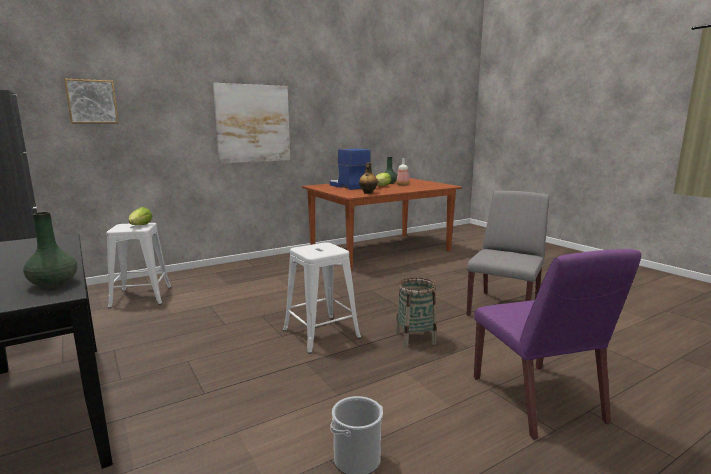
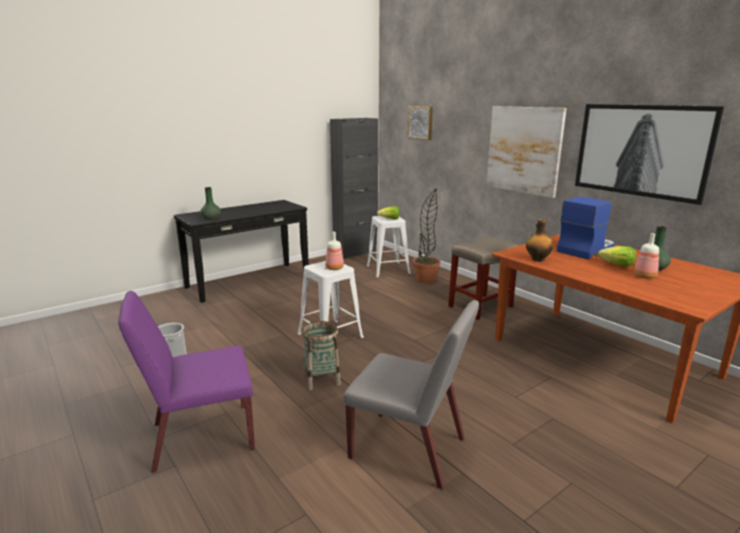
camera: 85 degrees right, 5 degrees up
(195, 281) = (425, 279): none -> potted plant
(283, 268) = (481, 306): none -> beige stool
(325, 247) = (334, 268): none -> bottle
(341, 116) = (641, 150): none -> picture

